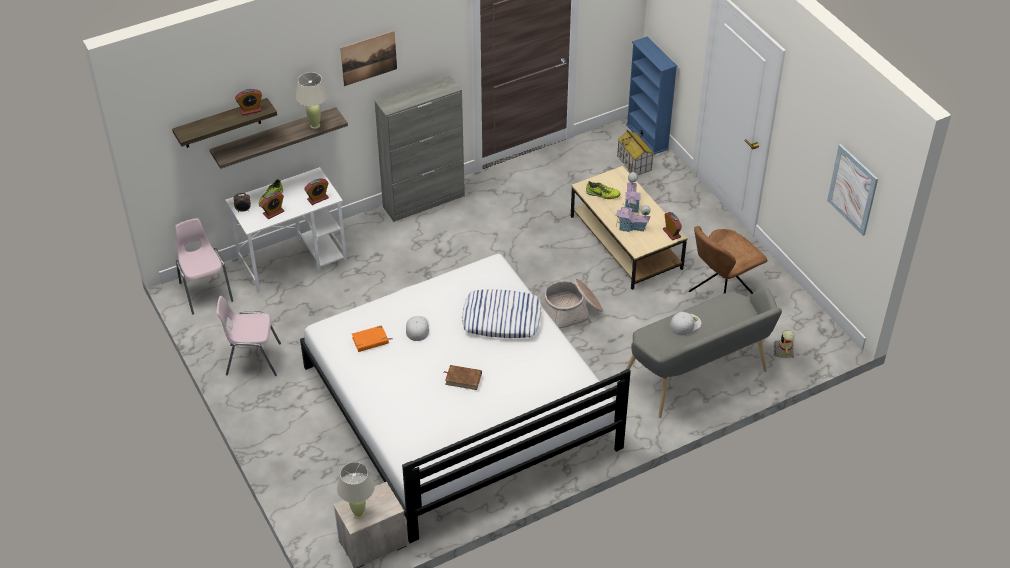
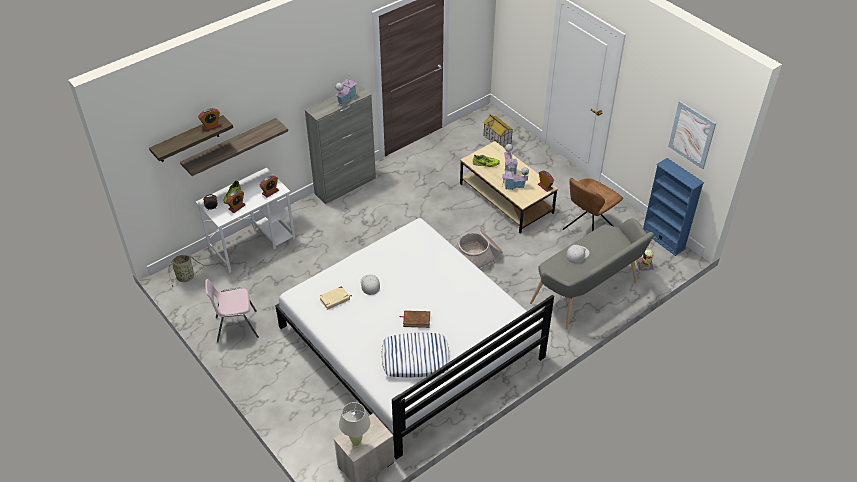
camera: 10 degrees left, 0 degrees up
(205, 291) = (187, 277): pink chair -> basket
(315, 125) = (262, 133): beige table lamp -> none
(368, 58) = (298, 75): picture -> none
(370, 340) = (335, 299): orange book -> beige book
(429, 92) = (346, 98): none -> toy house
(502, 318) = (435, 268): pillow -> pillow (415, 358)
(647, 137) = (502, 119): blue bookcase -> blue bookcase (663, 239)

